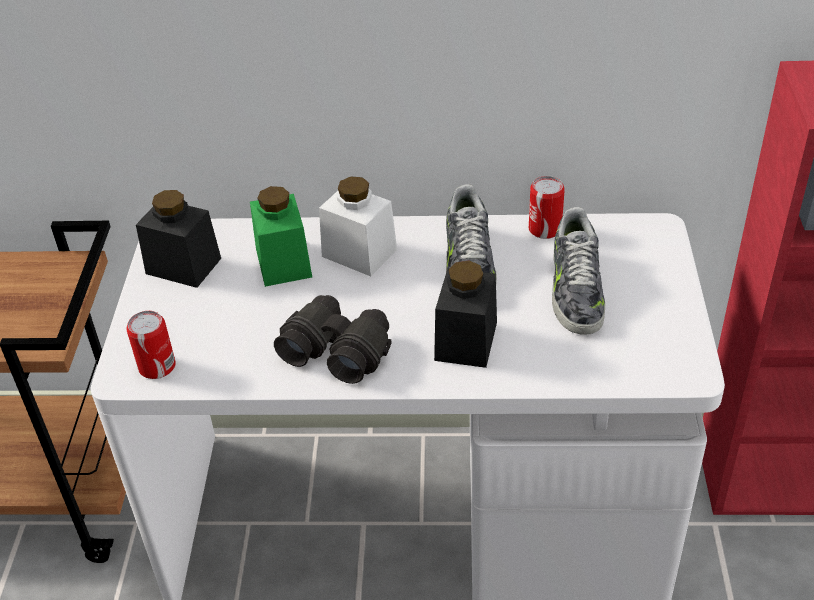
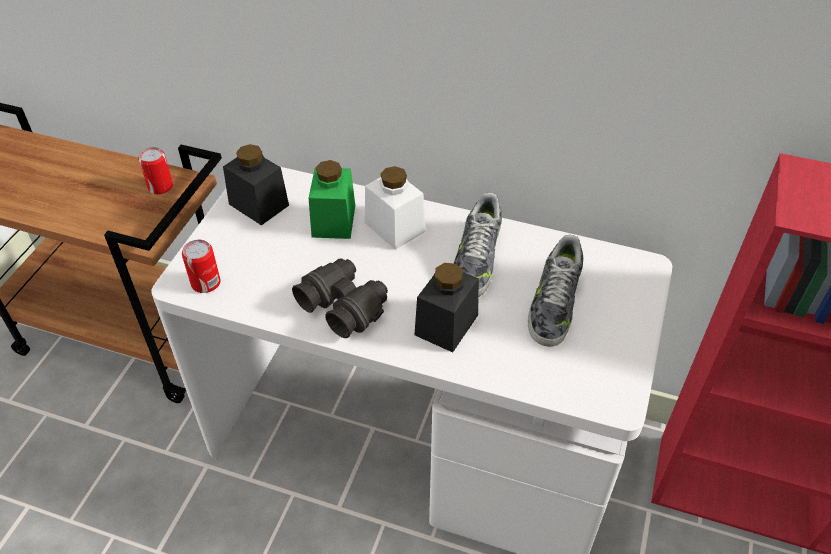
camera: 15 degrees right, 5 degrees up
(545, 229) = (551, 243): can -> can (160, 186)

